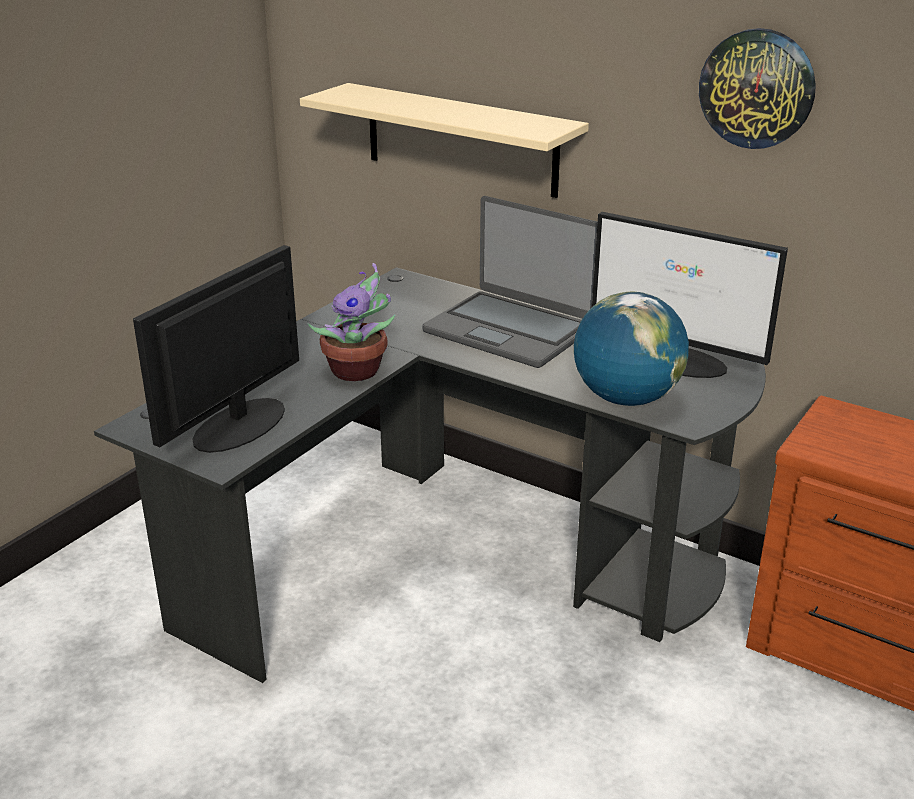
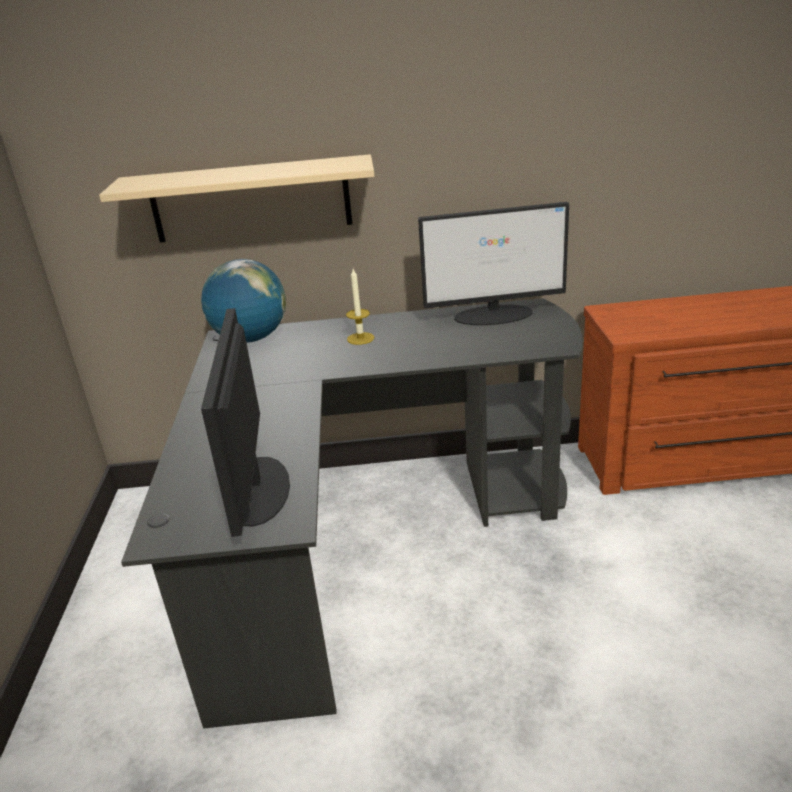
camera: 35 degrees left, 0 degrees up
(358, 371) = (294, 409): potted plant -> none
(509, 330) = (360, 338): laptop -> candle
(626, 399) = (502, 348): globe -> globe (251, 339)
(757, 88) = (505, 93): wall clock -> none

